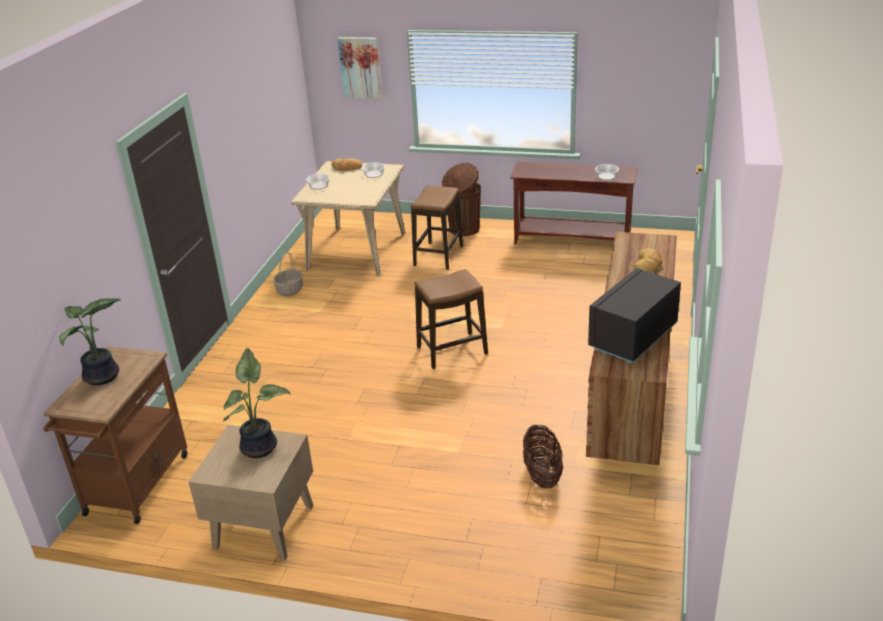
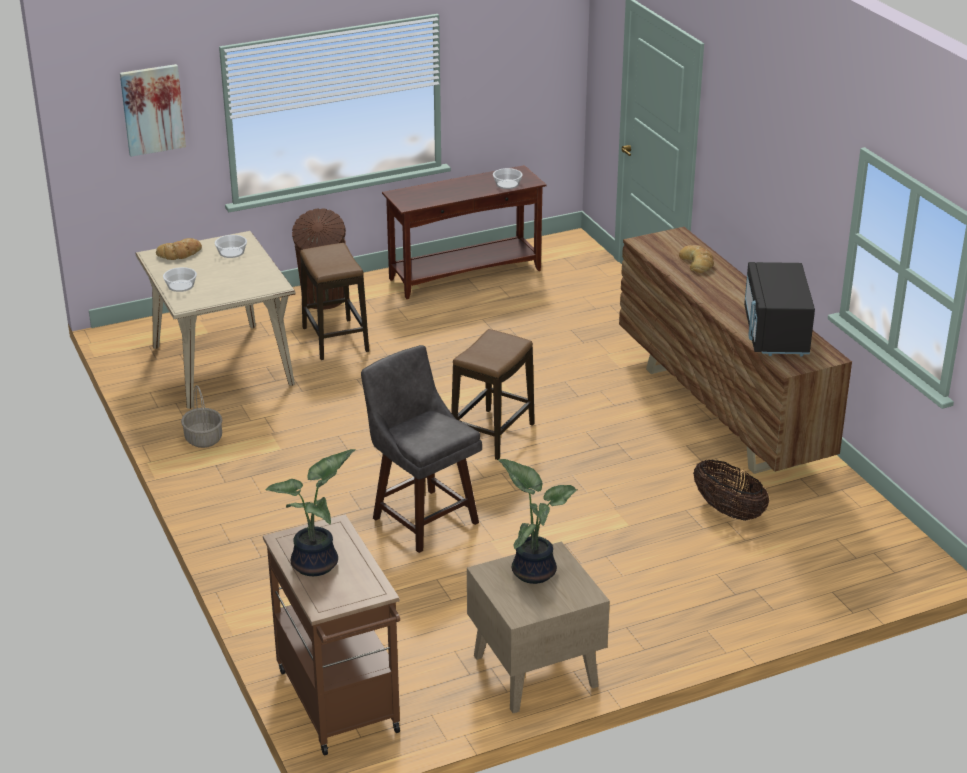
camera: 40 degrees left, 0 degrees up
(338, 388) = (423, 518): none -> grey stool

